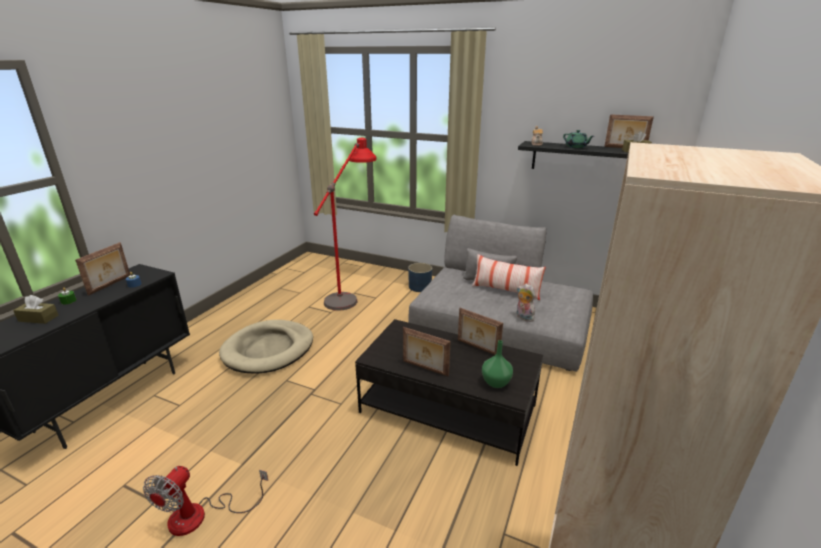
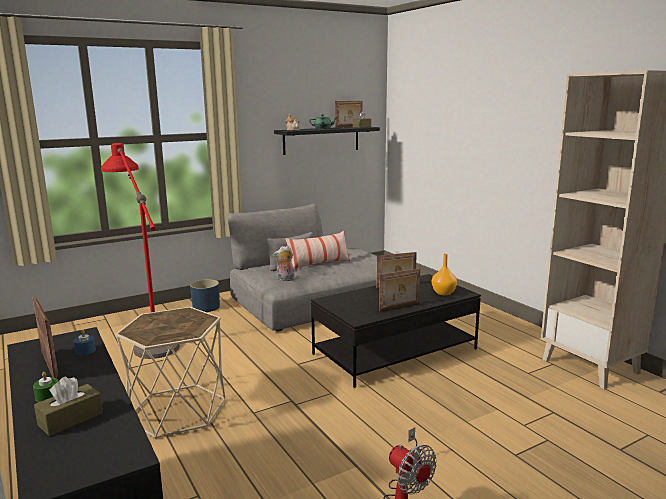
camera: 55 degrees left, 10 degrees down
(268, 349) = (177, 411): beige dog bed -> beige side table
(496, 383) = (444, 293): green vase -> orange vase
(523, 317) = (364, 271): plush toy -> plush toy (285, 279)

